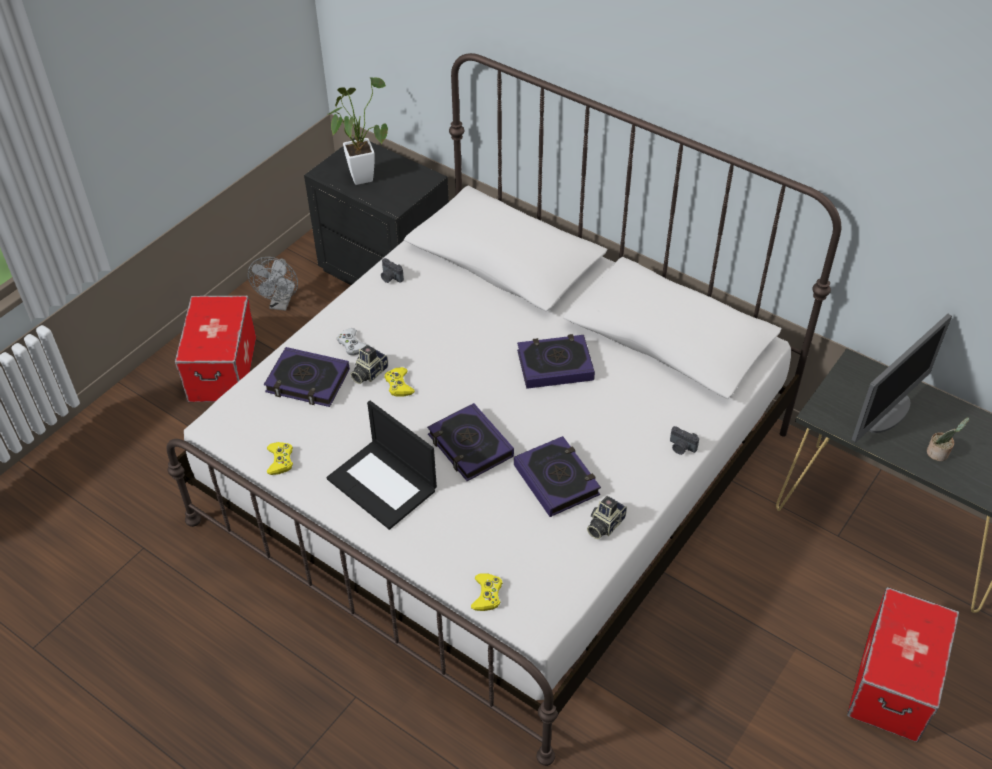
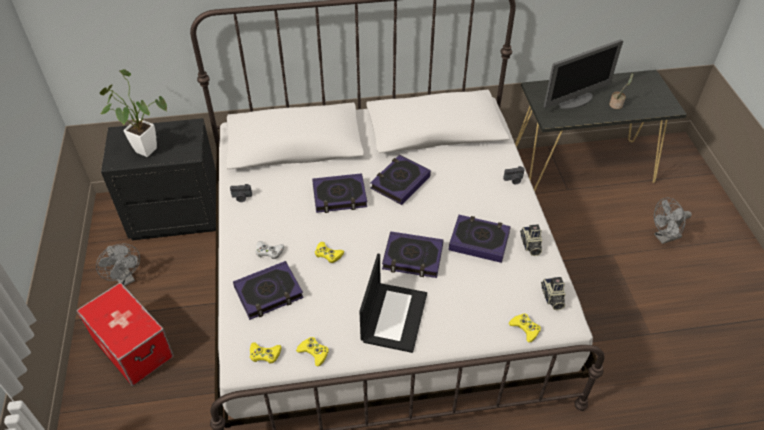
camera: 45 degrees left, 0 degrees up
(242, 430) = (264, 354): none -> yellow game controller
(368, 373) = (300, 260): camera -> camera (552, 298)
(383, 484) = (393, 316): laptop -> laptop turned 75 degrees counterclockwise
(478, 338) = (339, 196): none -> book
(887, 413) = (575, 101): monitor -> monitor turned 60 degrees clockwise
(894, 683) = (664, 237): storage box -> grey fan

